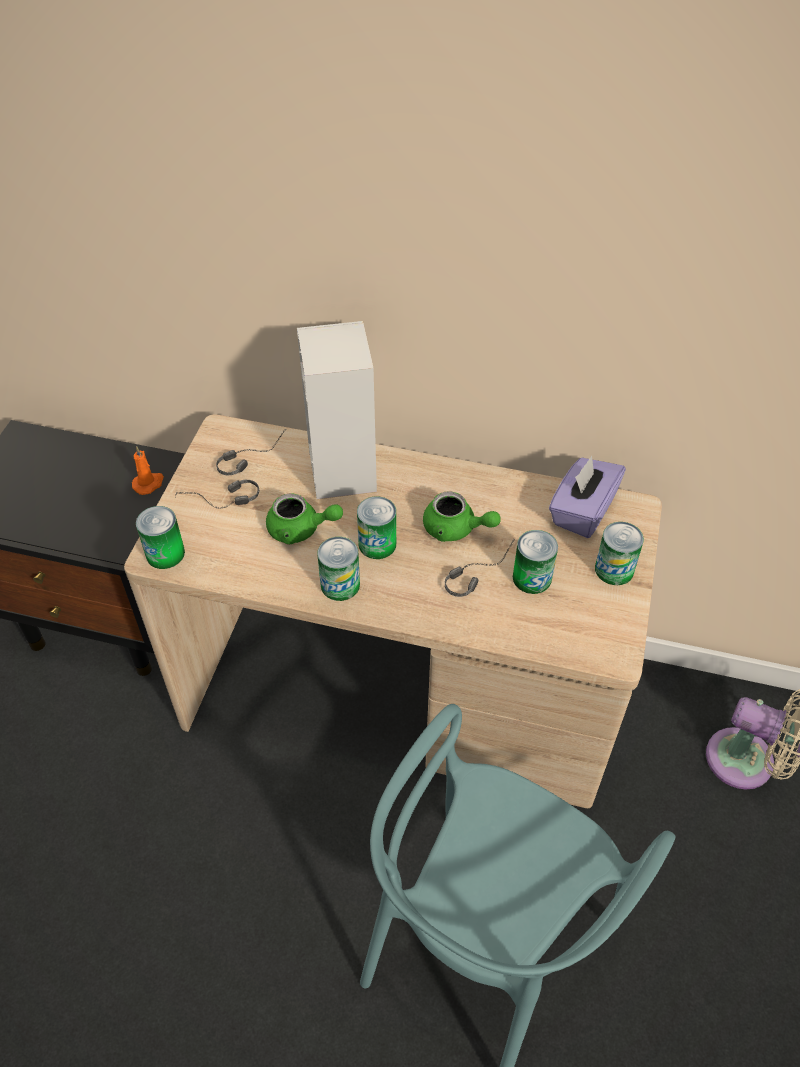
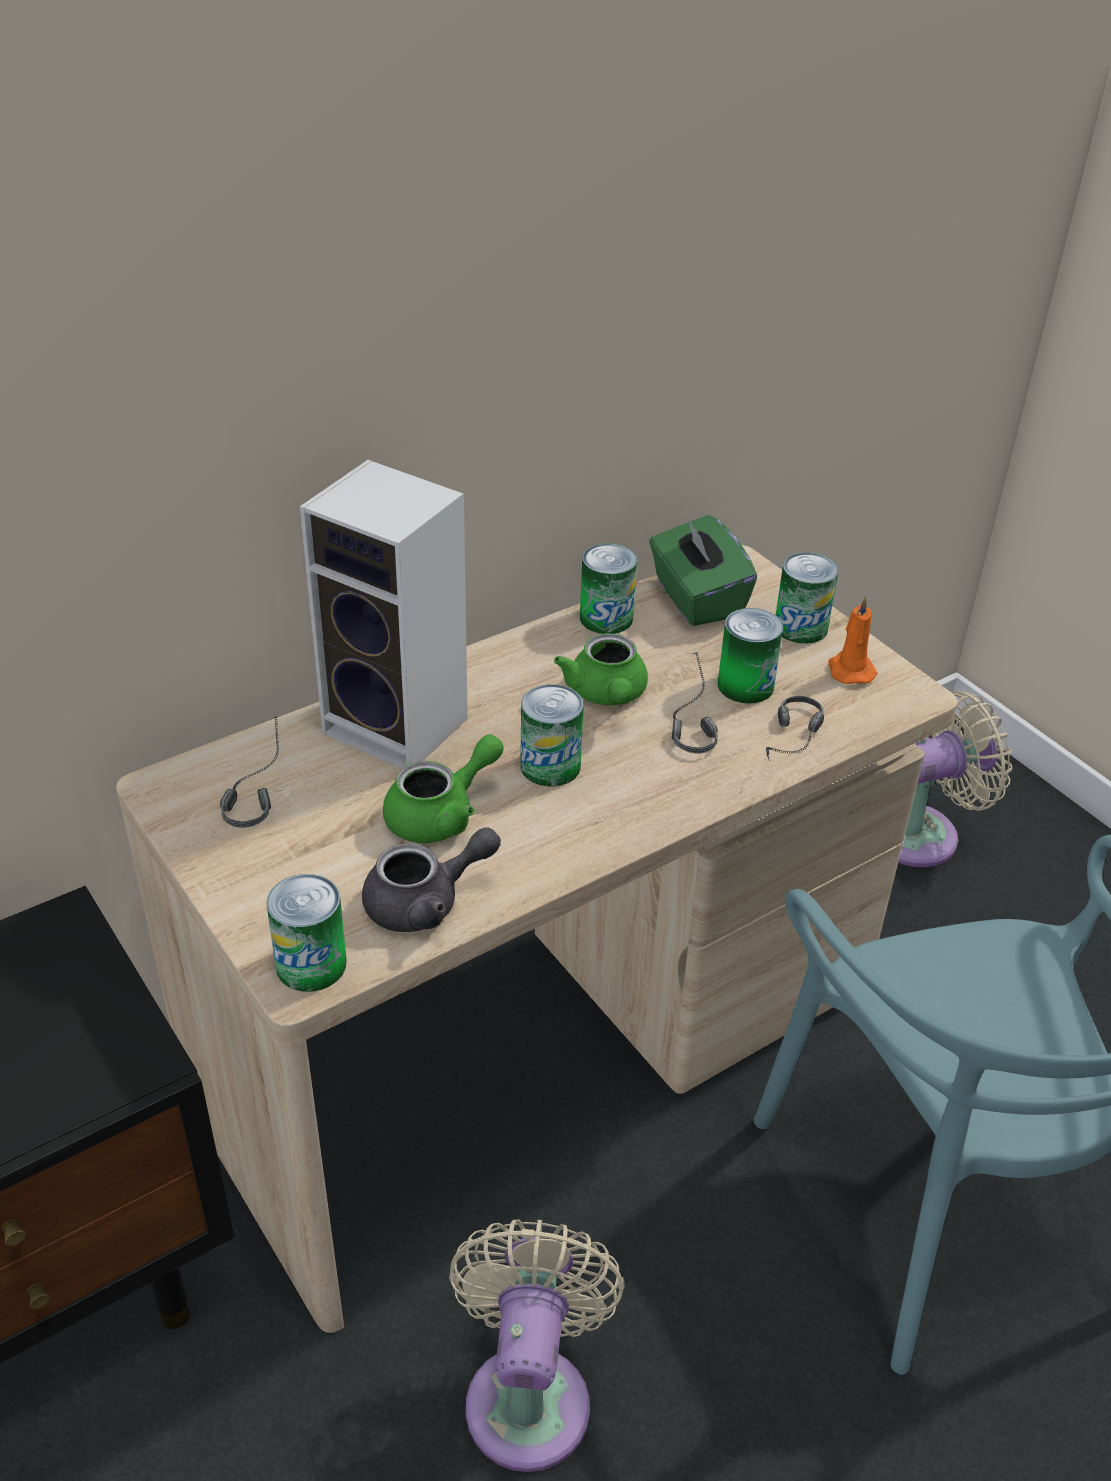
camera: 50 degrees left, 10 degrees down
(149, 483) = (70, 961): orange candle -> orange candle (850, 669)
(217, 826) = (530, 1392): none -> beige fan
(220, 503) = (294, 859): headphones -> headphones (793, 745)
(239, 564) = (426, 902): none -> grey teapot
(340, 585) = (575, 832): can -> can (606, 618)
(455, 529) = (607, 695): green teapot -> green teapot turned 105 degrees clockwise
(582, 511) = (696, 599): purple tissue box -> green tissue box

